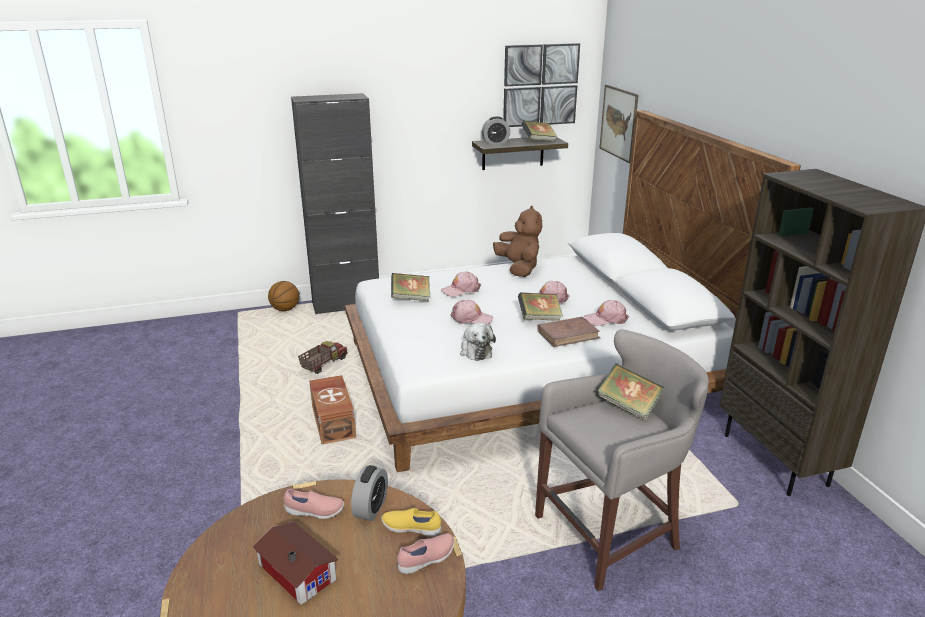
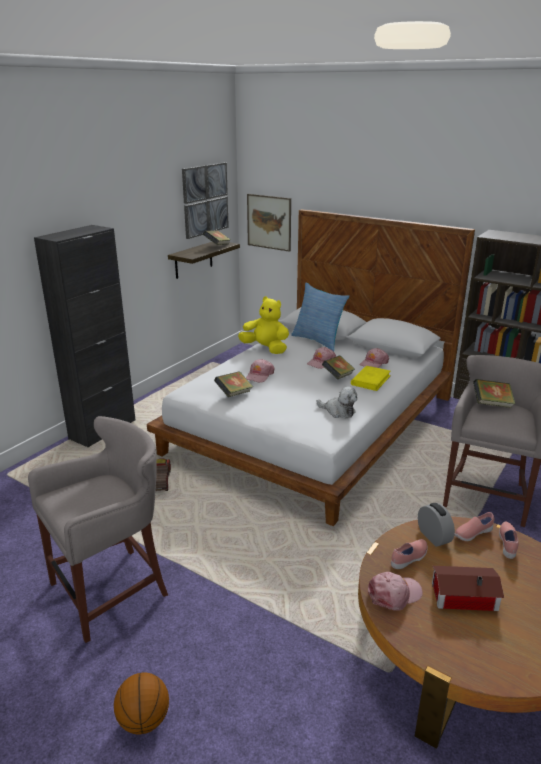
camera: 40 degrees left, 0 degrees up
(177, 427) = (113, 589): none -> grey stool
(285, 309) = (51, 454): basketball -> basketball (144, 720)
(334, 422) = (237, 517): brown storage box -> none
(411, 528) = (472, 534): yellow shoe -> pink shoe
(471, 318) = (298, 392): pink cap -> pink cap (394, 594)
(495, 142) = (188, 252): alarm clock -> none
(518, 268) = (266, 349): brown plush toy -> yellow plush toy
(568, 334) = (370, 380): brown book -> yellow book
(590, 277) = (318, 340): none -> pillow

